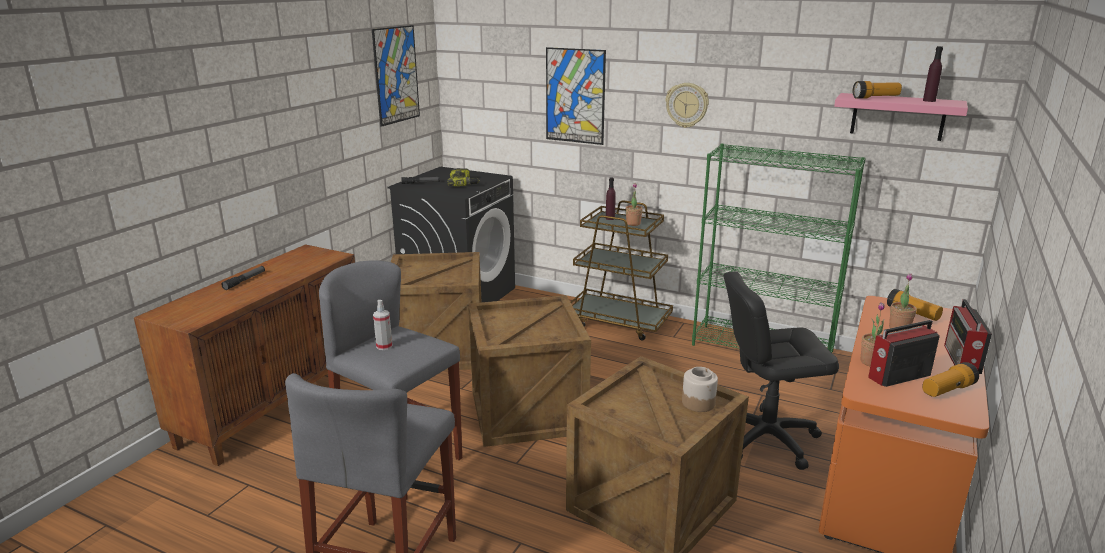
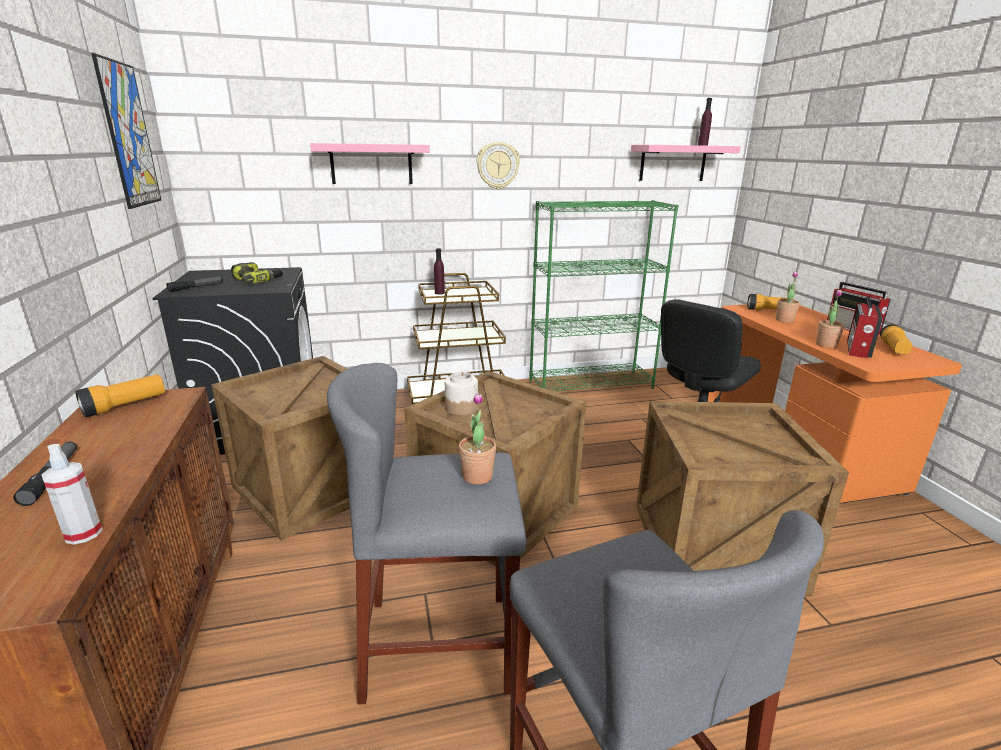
camera: 40 degrees left, 0 degrees up
(384, 346) = (434, 487): spray bottle -> spray bottle (83, 534)
(575, 96) = (371, 164): picture -> pink shelf
(633, 223) = (468, 293): potted plant -> potted plant (477, 476)
(698, 403) = (754, 423): jar -> jar (461, 408)
(875, 98) = (668, 144): flashlight -> flashlight (125, 406)

